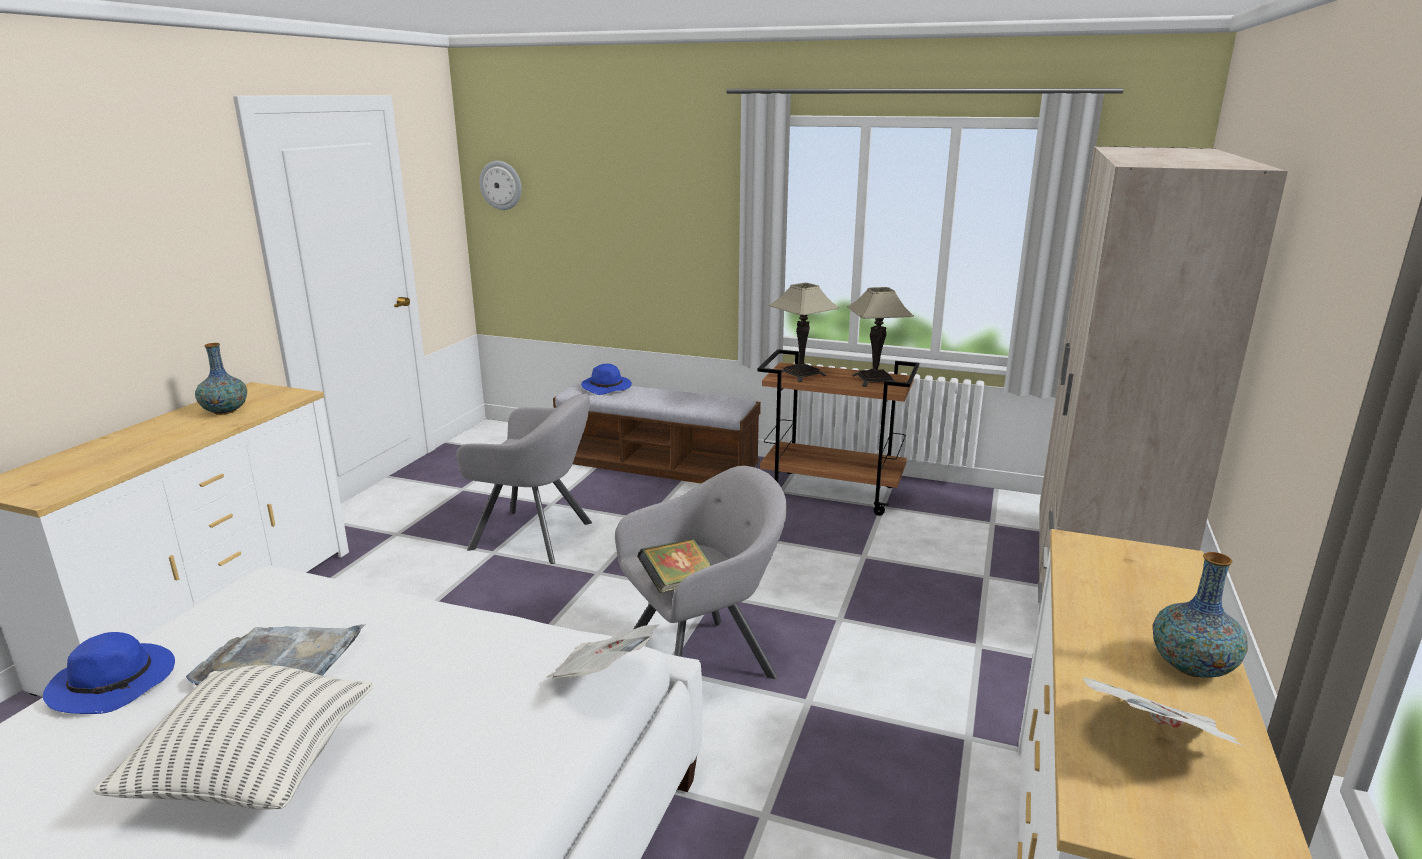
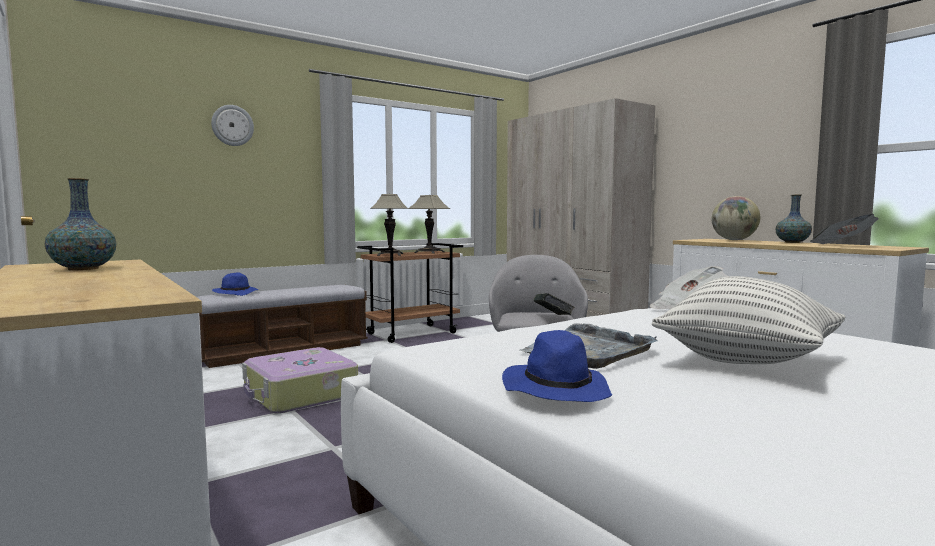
camera: 55 degrees left, 15 degrees down
(501, 185) = (76, 126): wall clock -> wall clock (232, 125)
(537, 536) = (300, 394): grey armchair -> suitcase
(1170, 587) = (734, 240): none -> globe

